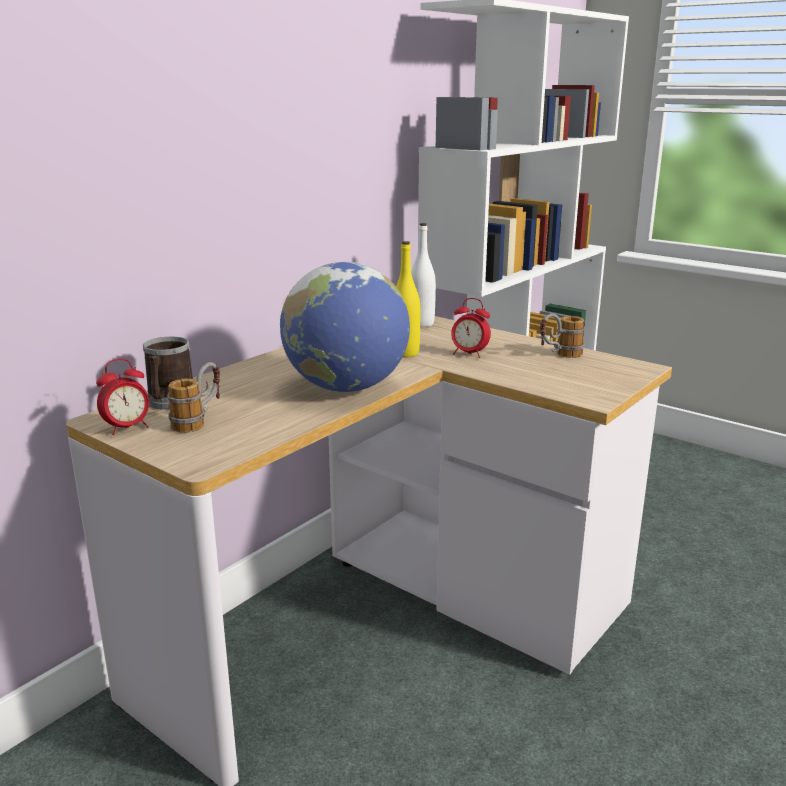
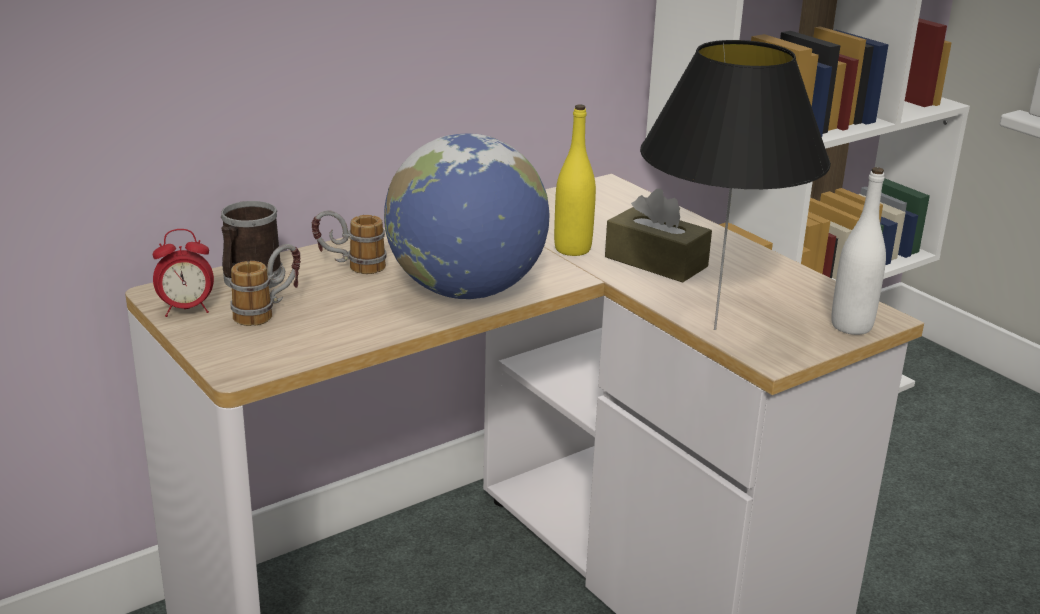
camera: 15 degrees right, 5 degrees up
(421, 324) = (625, 204): white bottle -> white bottle (851, 326)
(469, 354) = (656, 262): alarm clock -> brown tissue box
(542, 388) = (715, 329): none -> black table lamp
(559, 355) = (777, 281): mug -> mug (350, 268)

